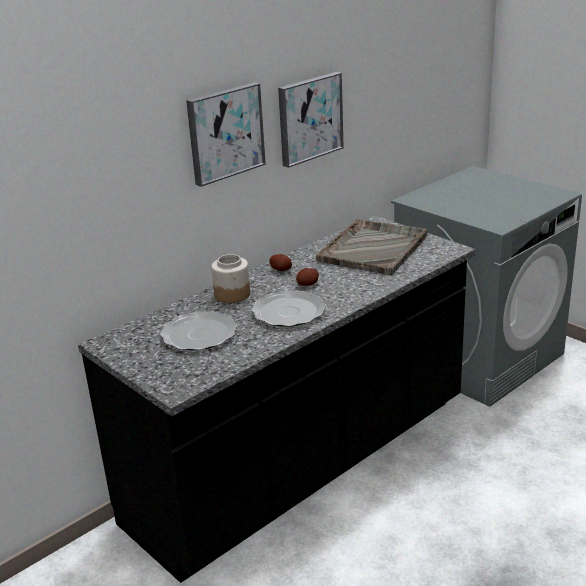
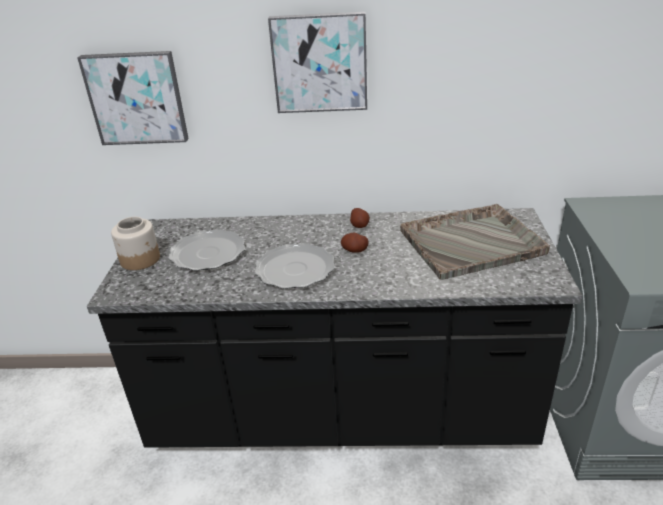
camera: 45 degrees right, 5 degrees up
(232, 294) = (288, 230): jar -> jar (141, 259)
(309, 118) = (446, 70): picture -> picture (136, 98)

